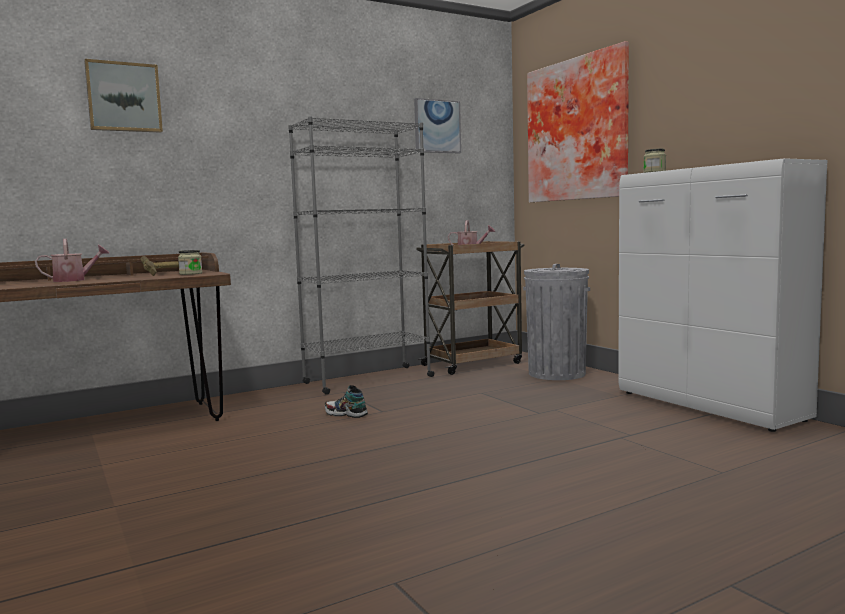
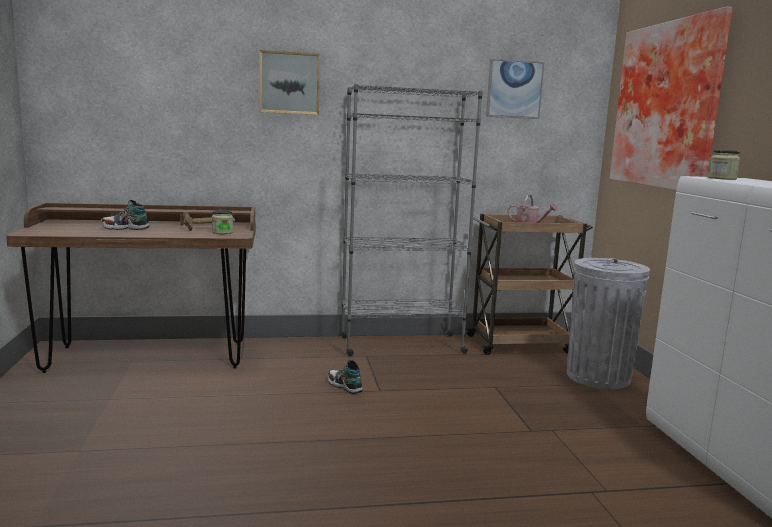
camera: 20 degrees right, 5 degrees up
(74, 280) = (125, 228): watering can -> shoe
(124, 97) = (193, 60): picture -> picture (289, 83)

